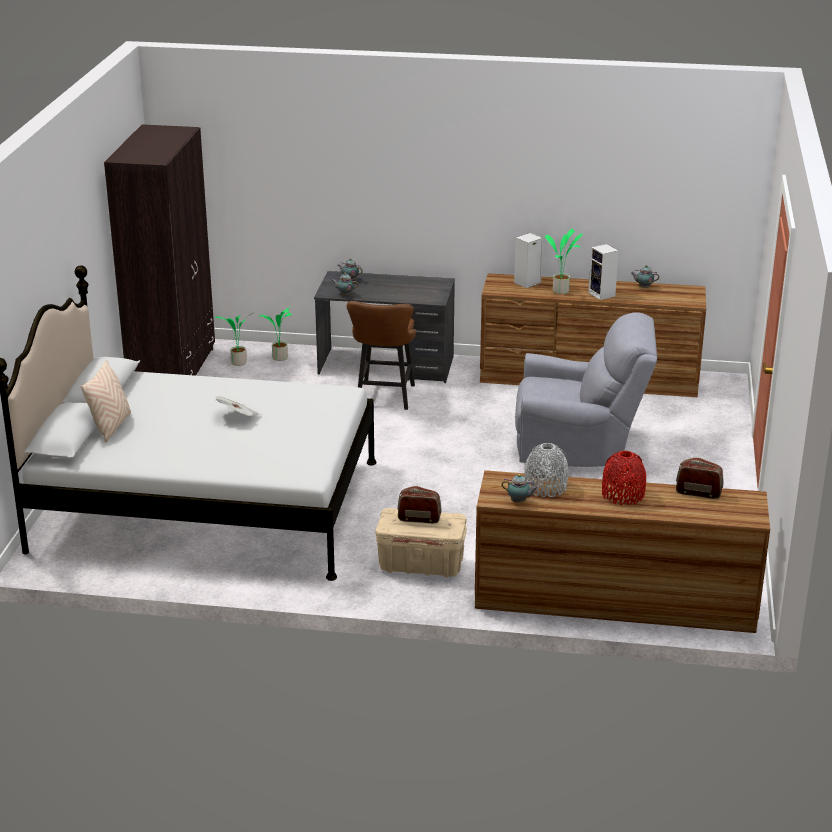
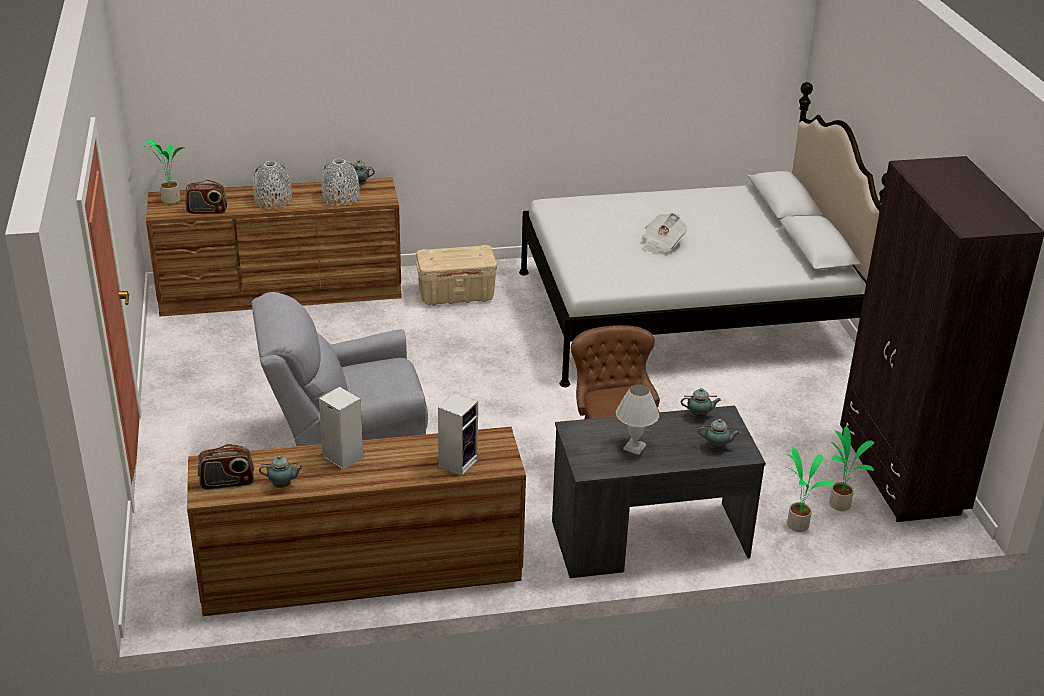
camera: 160 degrees right, 5 degrees up
(111, 427) = (763, 219): beige pillow -> none
(403, 287) = (634, 447): none -> white table lamp
(419, 518) = (459, 258): radio -> radio (227, 482)
(562, 291) = (402, 454): potted plant -> potted plant (169, 200)
(623, 495) = (273, 200): red vase -> grey vase

